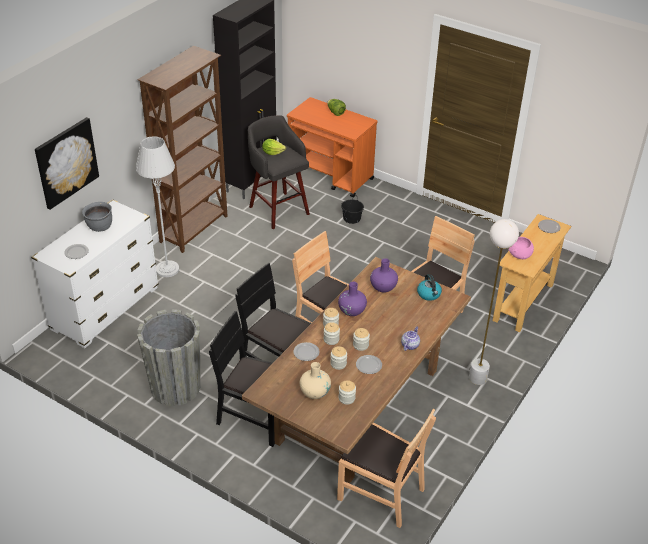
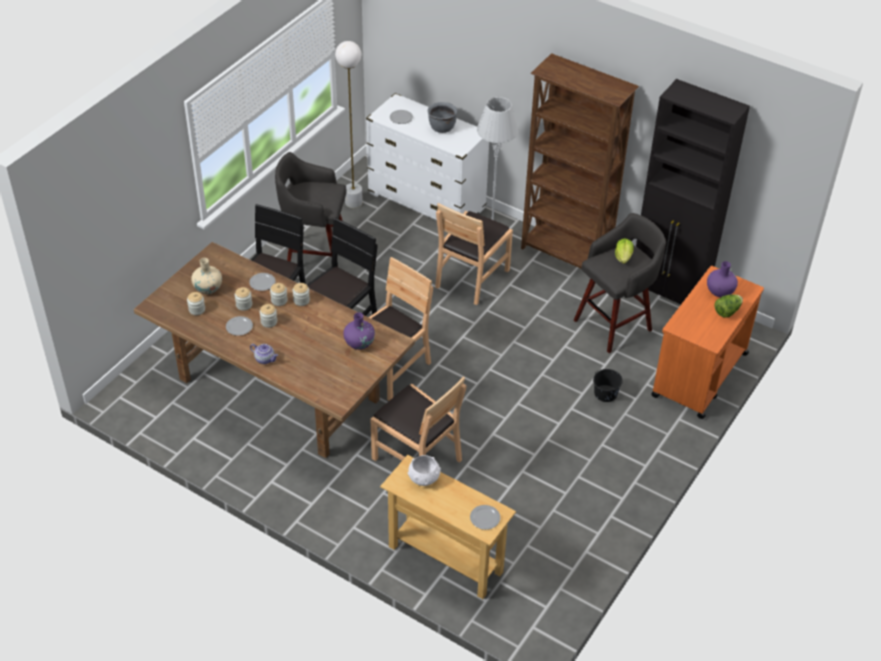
camera: 90 degrees right, 5 degrees up
(66, 162) = (453, 53): picture -> none
(175, 387) = (314, 257): grey planter -> grey stool
(352, 311) = (321, 317): purple vase -> purple vase (719, 291)
(381, 493) = (164, 402): brown chair -> brown chair (471, 277)
(429, 294) = (346, 381): kettle -> none
(478, 378) = (312, 495): white floor lamp -> white floor lamp (353, 202)
(519, 255) = (424, 478): pink bowl -> white bowl

